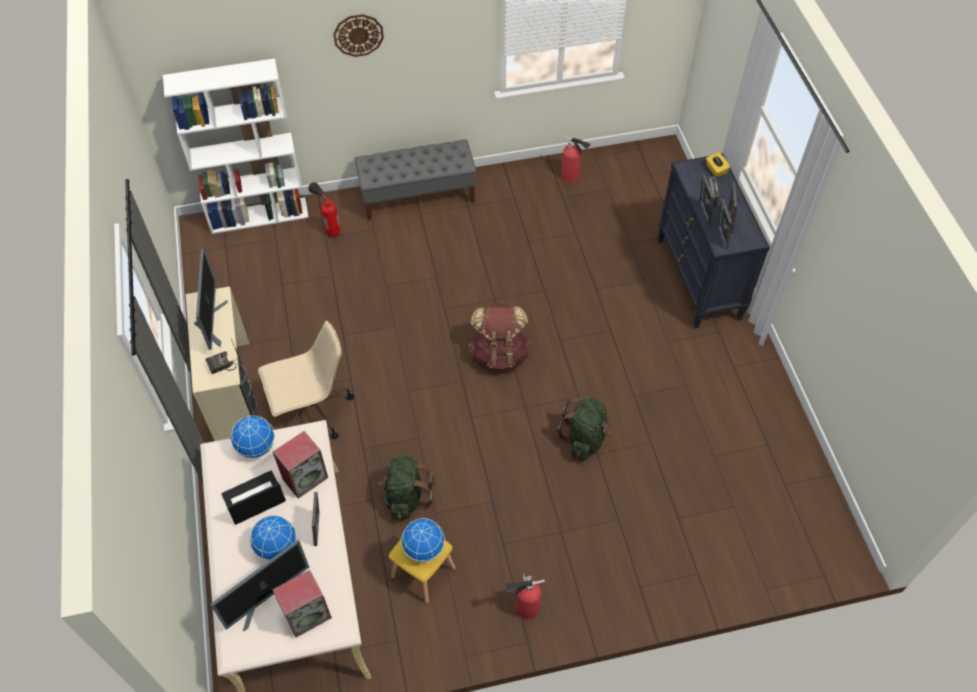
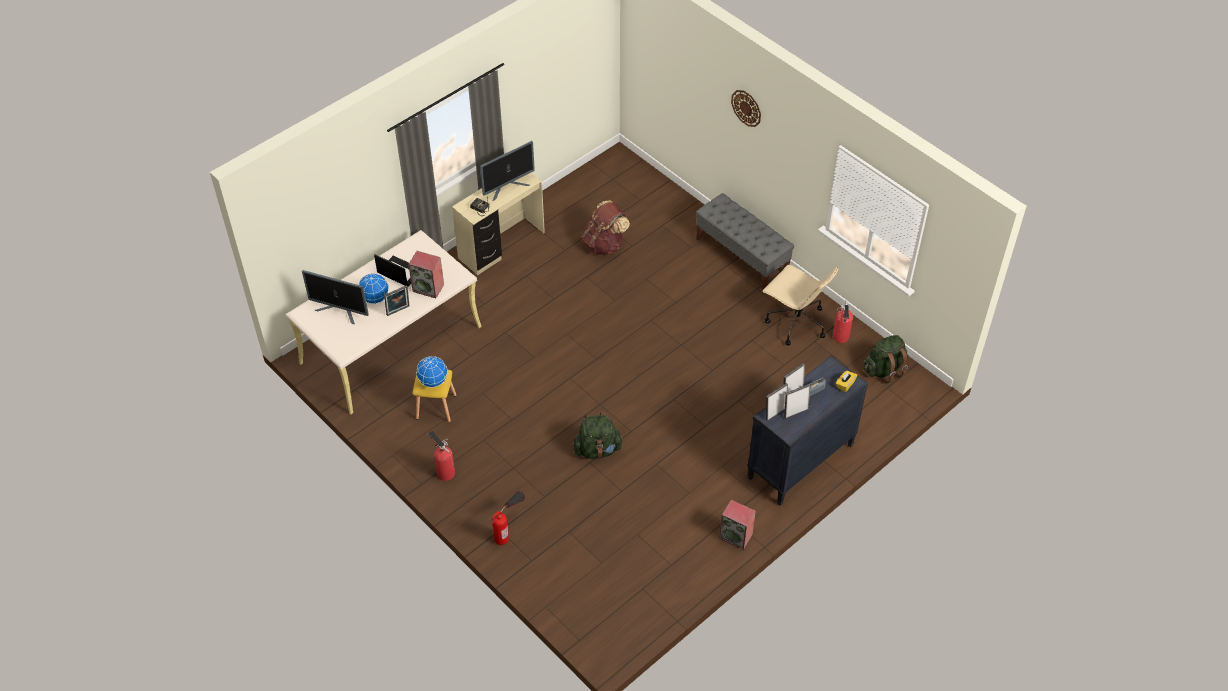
camera: 60 degrees right, 5 degrees down
(256, 447) = (434, 255): globe -> none
(259, 215) = (653, 181): white bookcase -> none
(307, 614) = (342, 333): speaker -> speaker (736, 536)
(312, 412) = (515, 292): beige office chair -> beige office chair (795, 322)
(327, 223) = (676, 219): fire extinguisher -> fire extinguisher (509, 529)
(406, 497) = (484, 372): green backpack -> green backpack (884, 370)
(499, 355) = (633, 370): brown backpack -> brown backpack (604, 244)

